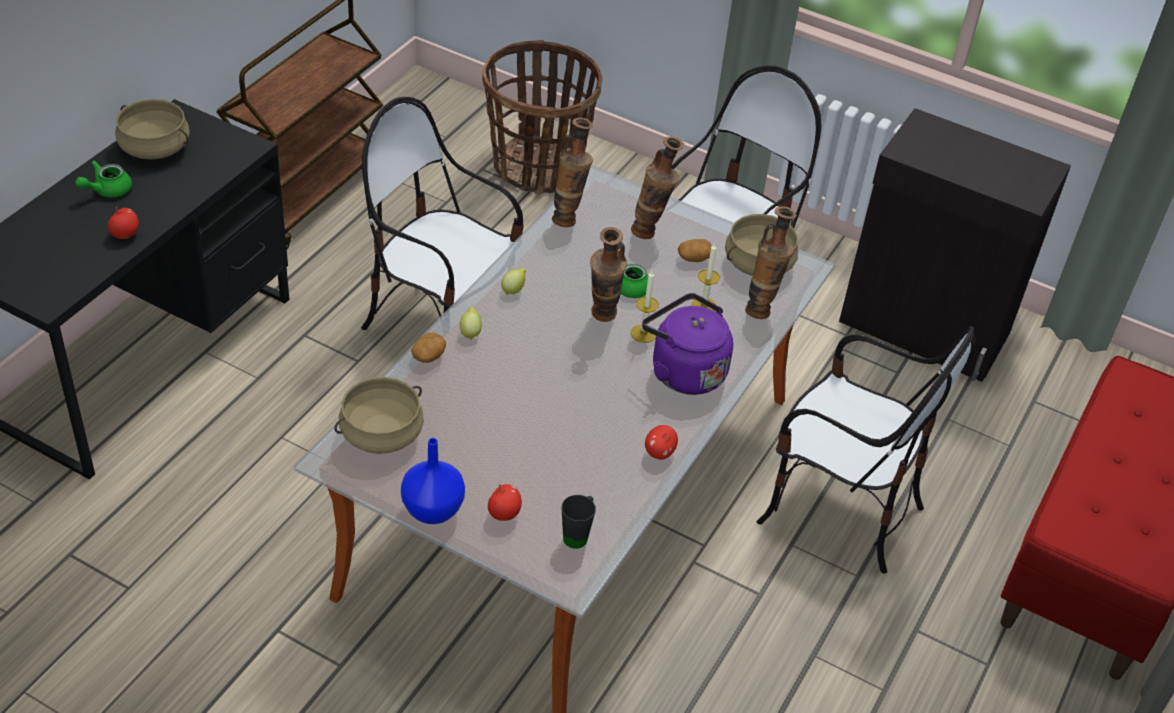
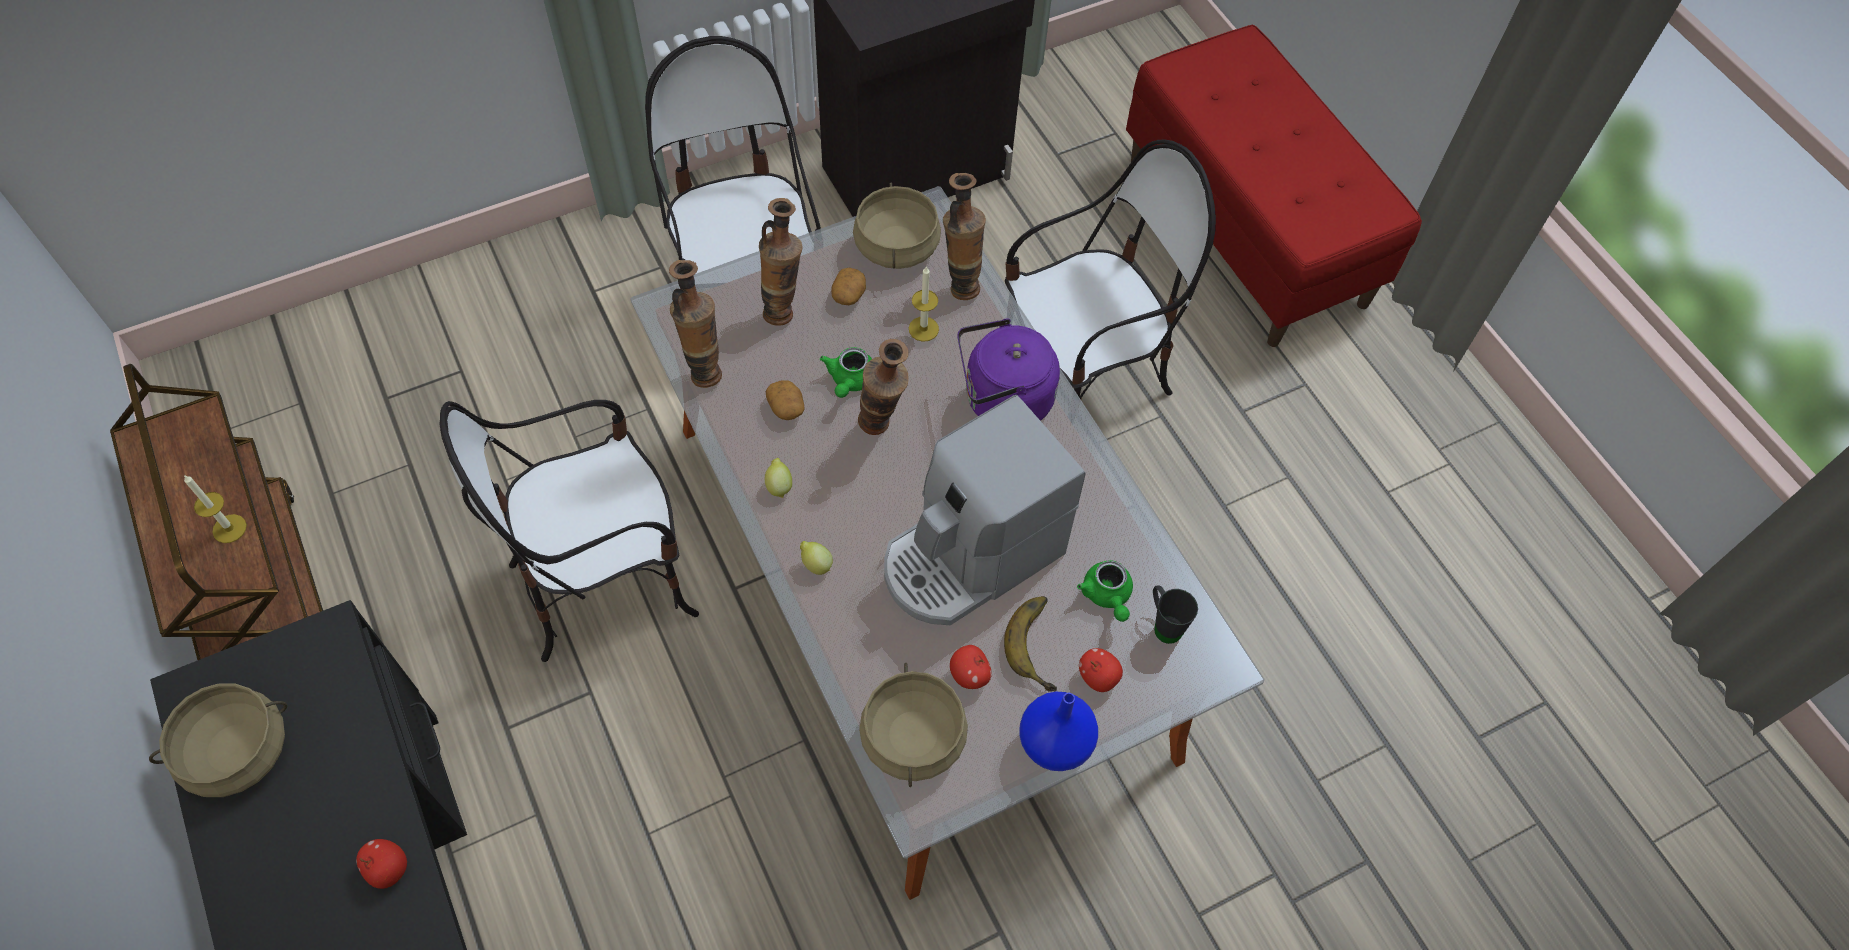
camera: 55 degrees left, 15 degrees up
(107, 190) = (278, 853): green teapot -> green teapot (1107, 596)
(428, 356) = (824, 626): potato -> potato (786, 407)
(505, 471) = (1041, 644): none -> banana
(537, 168) = (432, 344): basket -> none
(542, 406) = (970, 557): none -> coffee machine
(643, 333) = (927, 405): candle -> candle (229, 528)
(659, 453) = (1099, 489): apple -> apple (969, 675)

